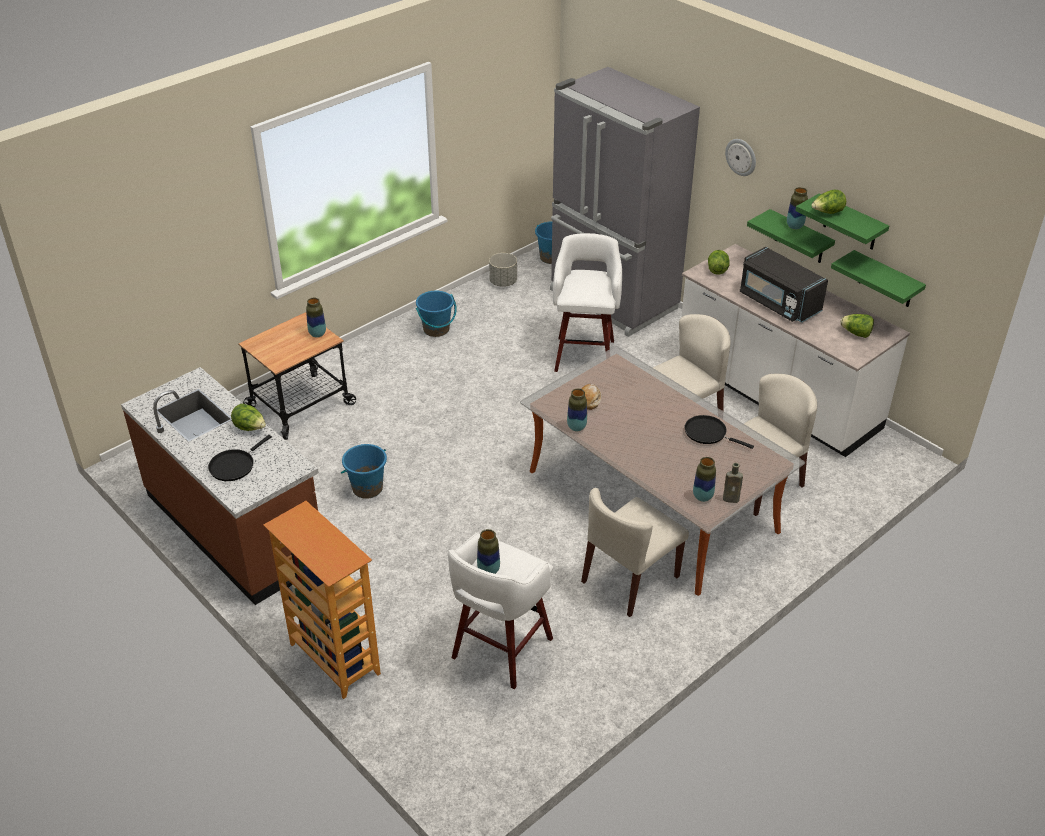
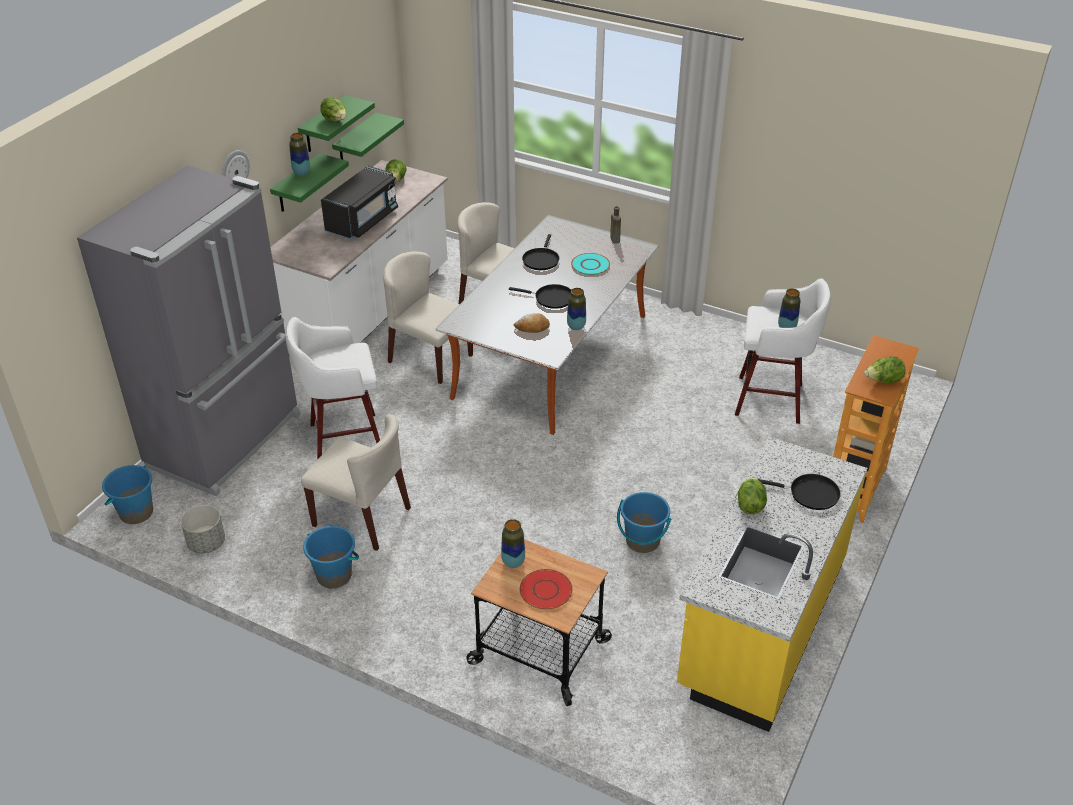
camera: 110 degrees left, 0 degrees up
(236, 527) = (760, 625): brown counter -> yellow counter
(281, 342) = (546, 590): none -> red plate
(630, 580) = (651, 350): beige chair -> beige chair (362, 517)
(632, 423) = (551, 298): none -> black frying pan
(684, 466) = (590, 265): none -> turquoise plate
(702, 497) = (622, 252): vase -> none
(717, 269) = (316, 258): lettuce -> lettuce (883, 381)

